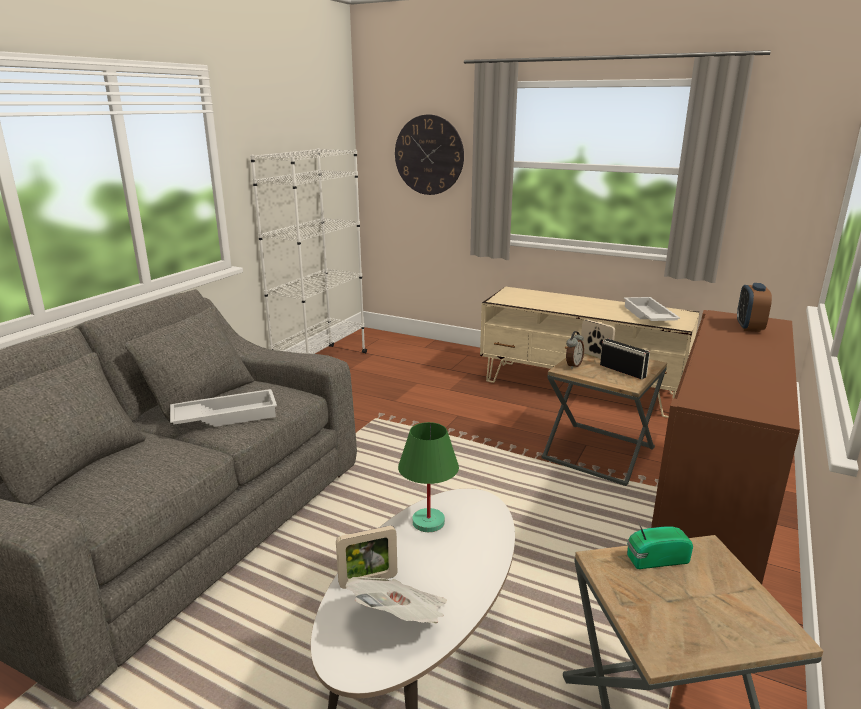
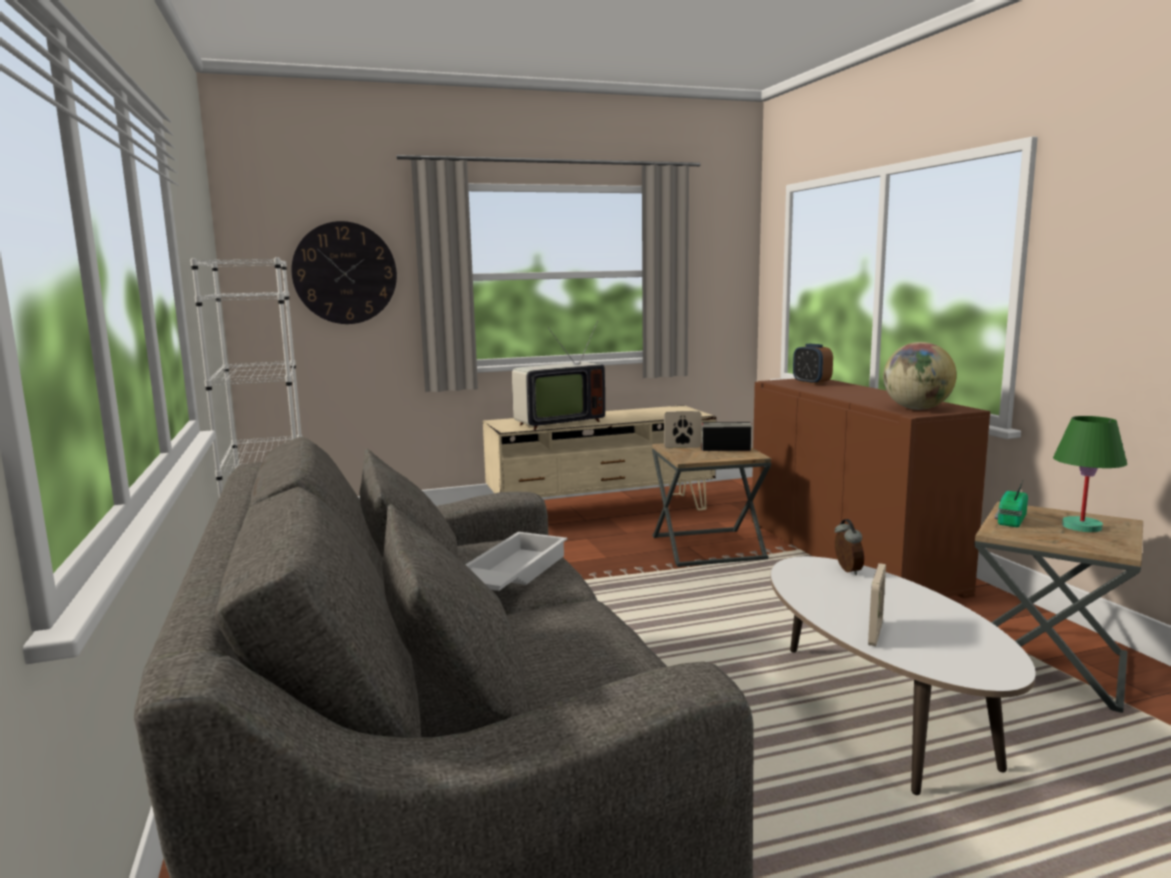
camera: 45 degrees left, 10 degrees down
(401, 619) = (947, 638): newspaper -> none
(428, 522) = (814, 588): green table lamp -> green table lamp (1082, 527)
(544, 303) = (556, 423): none -> television
(573, 365) = (685, 456): alarm clock -> alarm clock (846, 570)
(648, 316) = (659, 414): white tray -> none
(721, 396) = (916, 409): none -> globe

